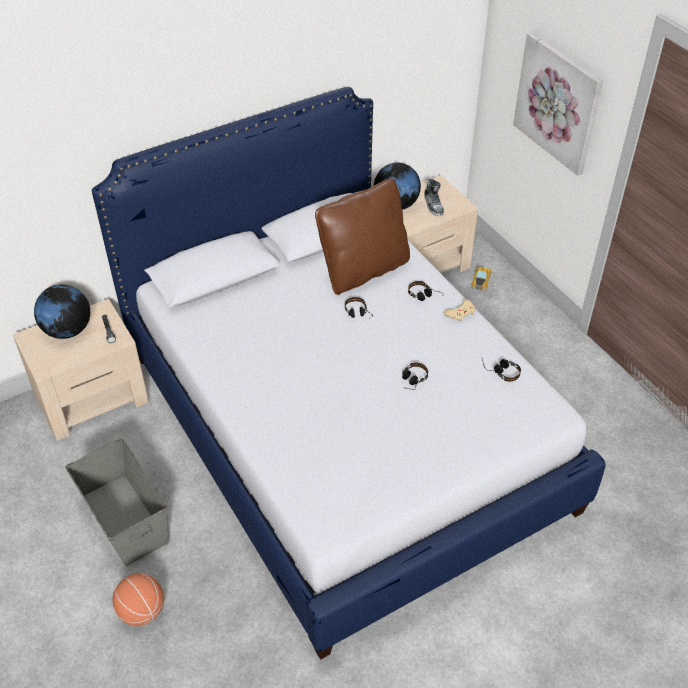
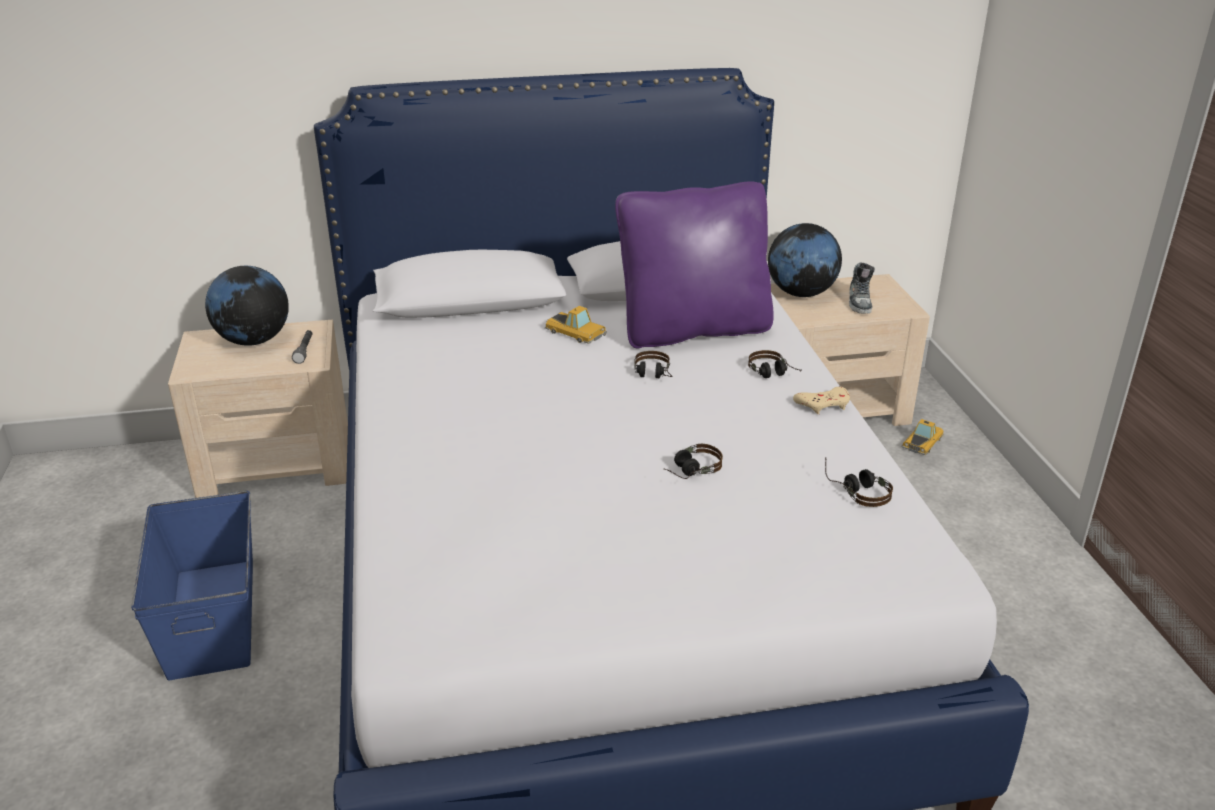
camera: 20 degrees right, 15 degrees down
(125, 517) = (213, 616): grey storage box -> blue storage box
(142, 611) = (143, 752): basketball -> none
(296, 289) = (576, 332): none -> toy car
(363, 270) = (693, 329): brown pillow -> purple pillow
(558, 103) = (1072, 126): picture -> none

